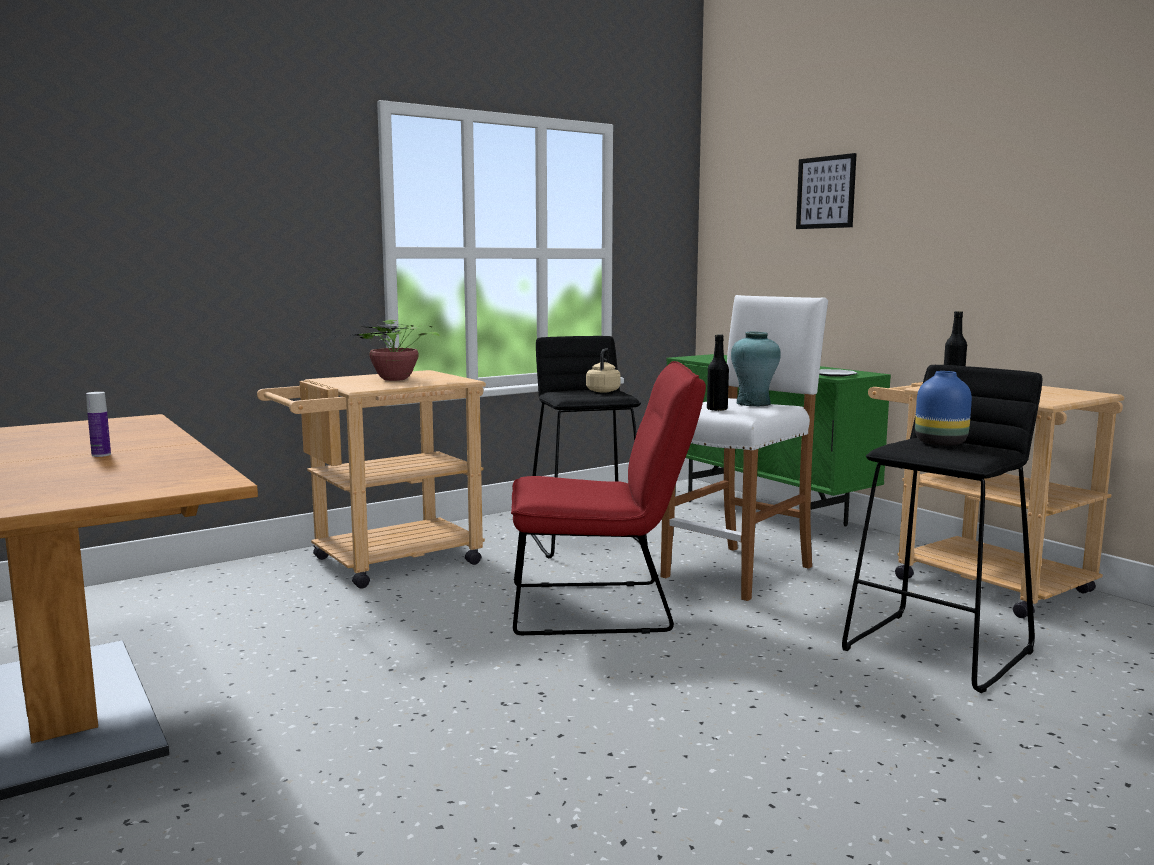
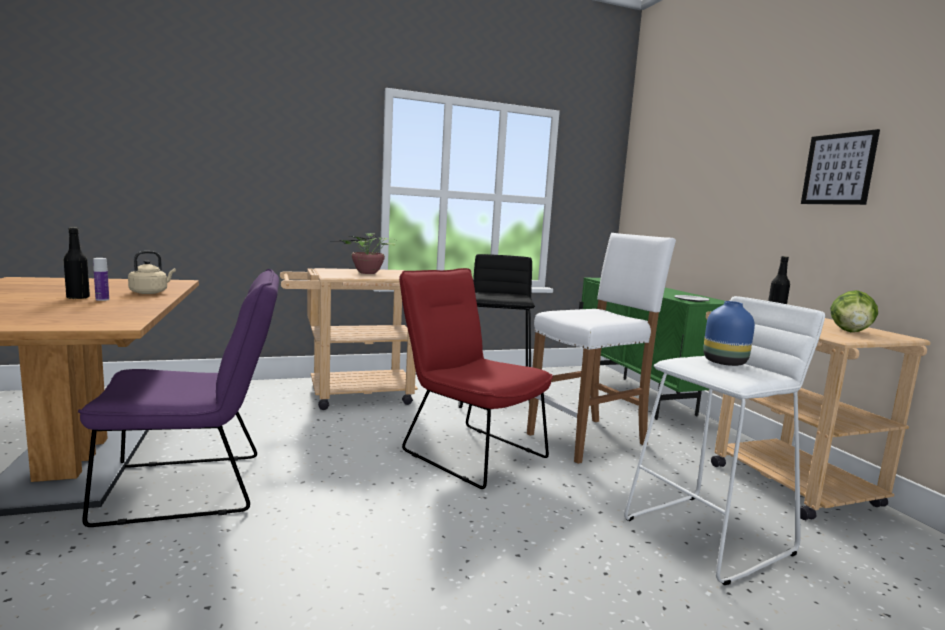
camera: 15 degrees right, 0 degrees up
(281, 709) = (196, 487): none -> purple chair
(603, 391) = (515, 295): beige kettle -> beige kettle (150, 292)
(603, 608) = (467, 451): red chair -> red chair turned 150 degrees counterclockwise
(717, 409) = (574, 316): black bottle -> black bottle (78, 298)
(753, 403) = (608, 314): turquoise vase -> none
(826, 192) = (707, 162): picture -> picture (838, 169)
(938, 651) = (708, 536): black stool -> white stool
(1044, 394) = (850, 332): none -> lettuce

